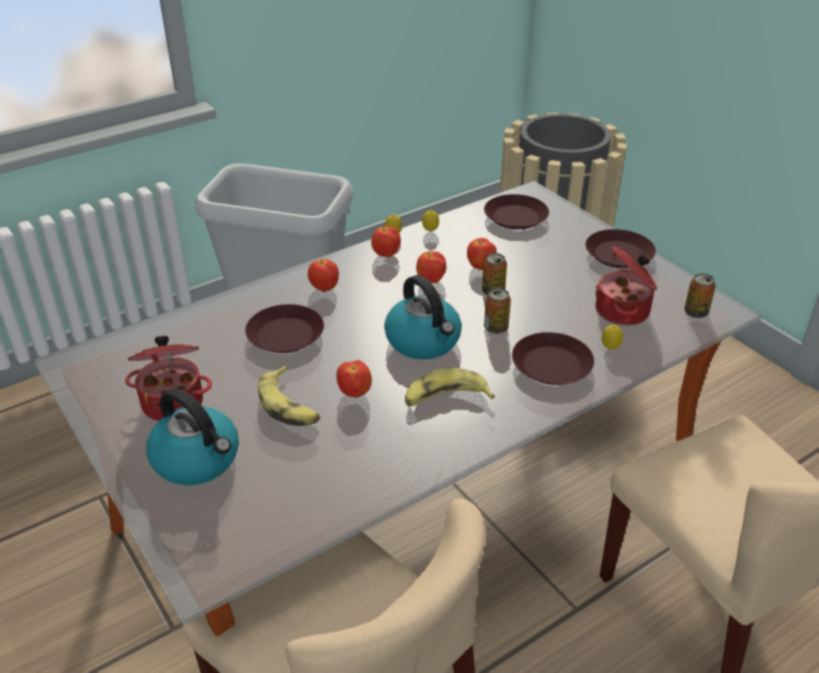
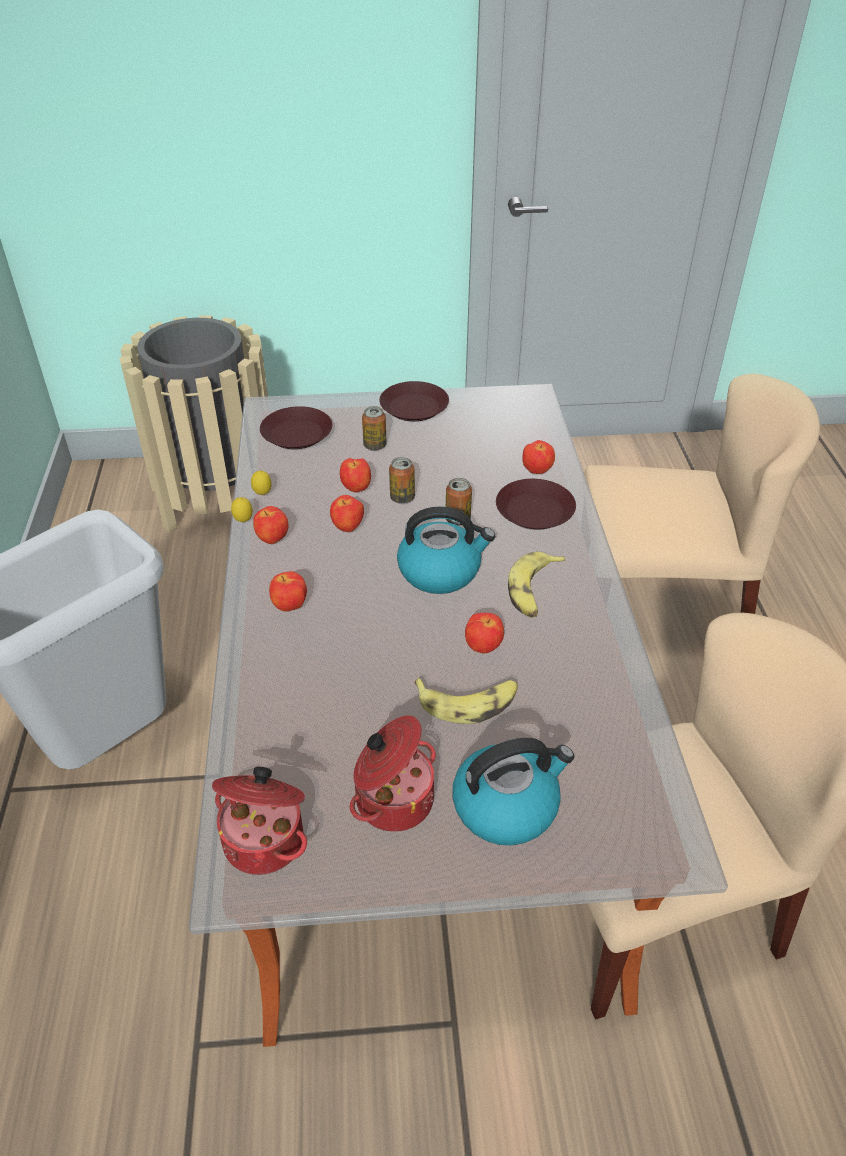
camera: 60 degrees left, 5 degrees up
(285, 336) = (349, 666): brown plate -> none
(610, 349) = (537, 471): lemon -> apple
(624, 311) = (494, 442): cooking pot -> cooking pot (266, 839)
(695, 313) = (526, 409): can -> can (375, 445)

